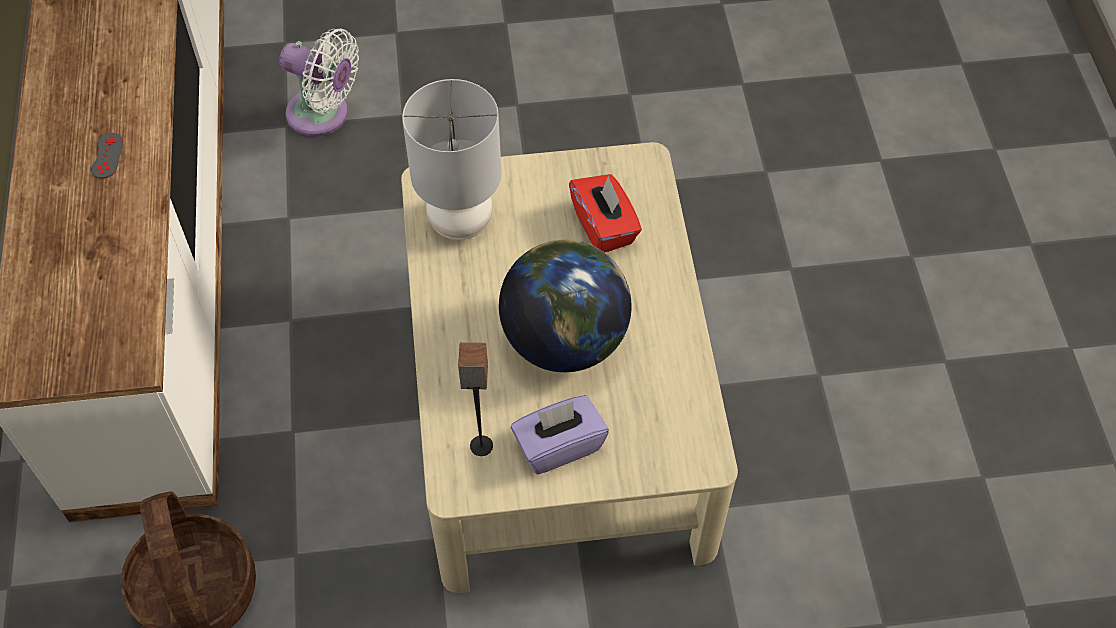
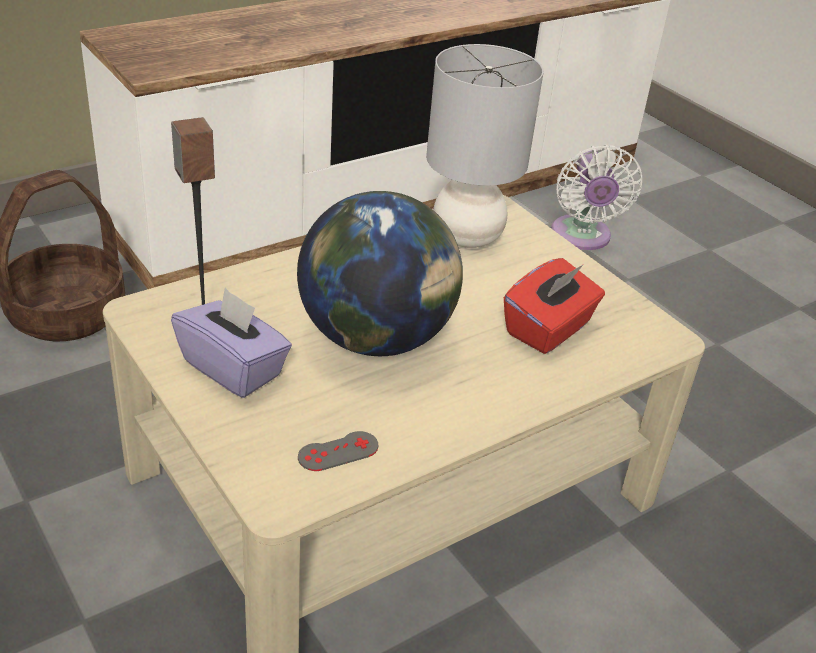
camera: 60 degrees right, 20 degrees down
(107, 156) = (345, 23): grey game controller -> grey game controller (338, 451)

